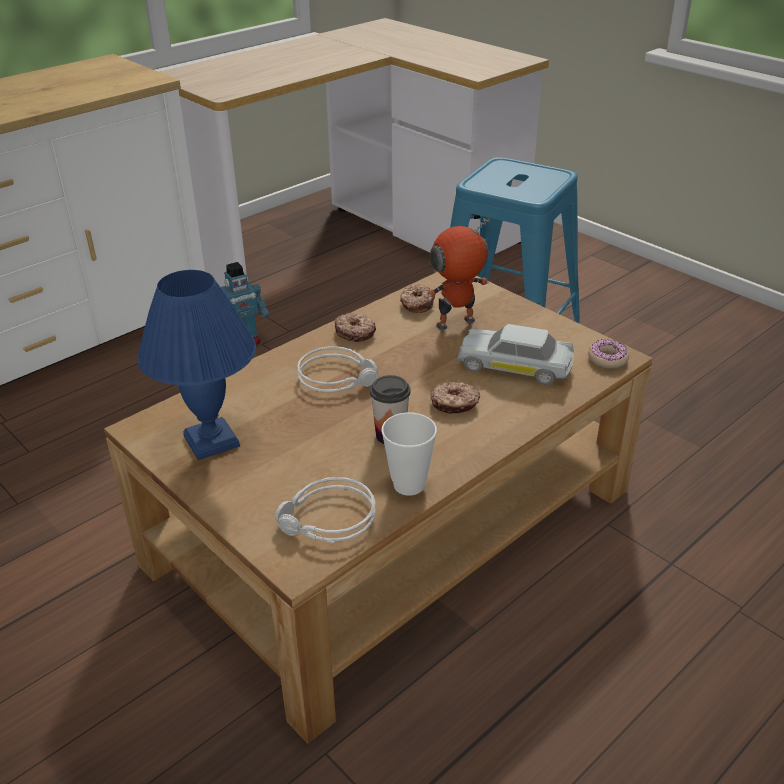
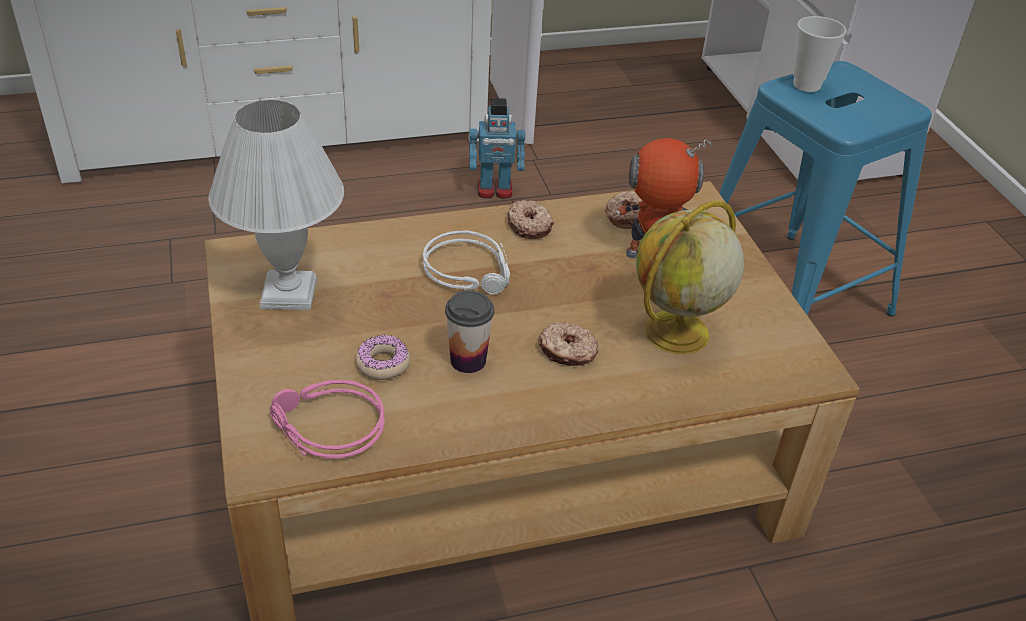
camera: 25 degrees right, 5 degrees up
(210, 441) = (287, 294): blue table lamp -> white table lamp
(327, 521) = (326, 428): grey headphones -> pink headphones
(409, 485) = (440, 425): cup -> cup (806, 85)
(515, 366) = (675, 334): white toy car -> globe
(607, 359) = (798, 368): donut -> donut (383, 363)

